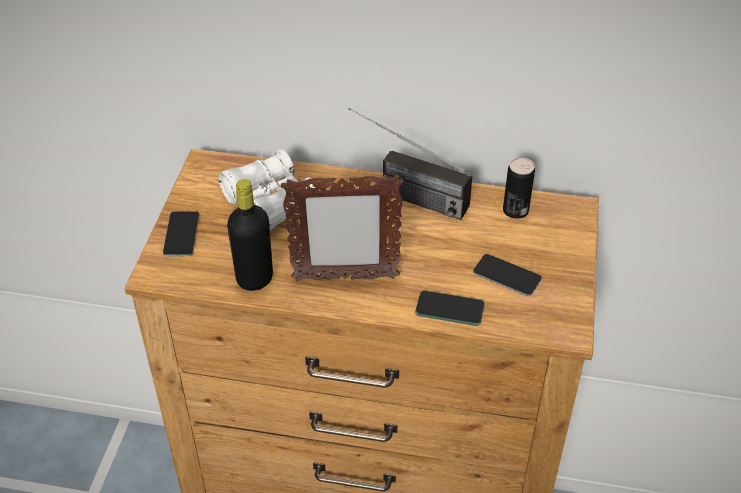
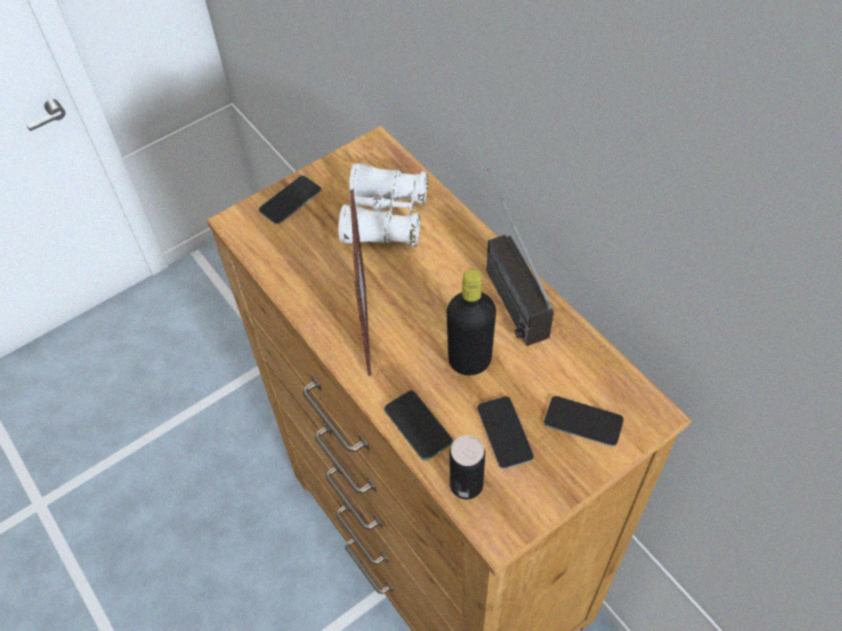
camera: 45 degrees right, 10 degrees up
(254, 278) = (299, 279): black bottle -> black bottle (469, 360)
(344, 278) = (366, 330): picture frame -> picture frame turned 135 degrees counterclockwise
(515, 211) = (588, 373): can -> can (466, 484)
(544, 238) = (583, 421): none -> phone

